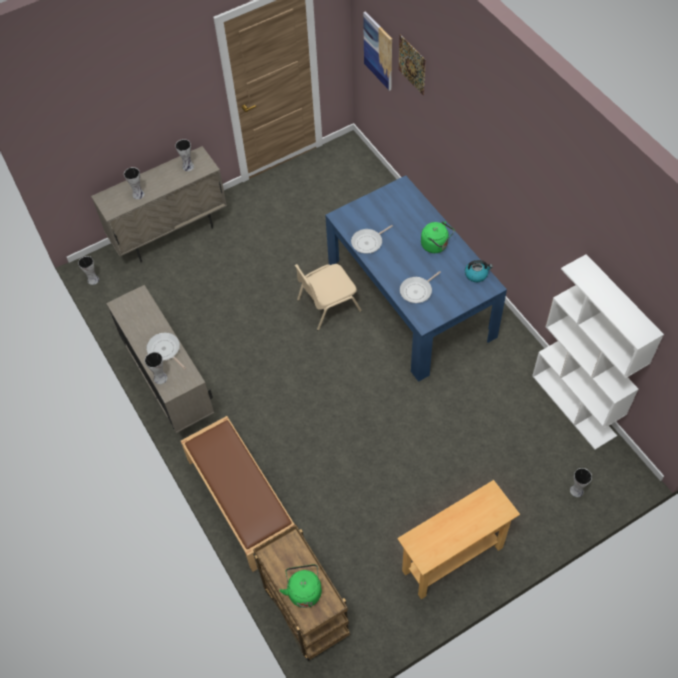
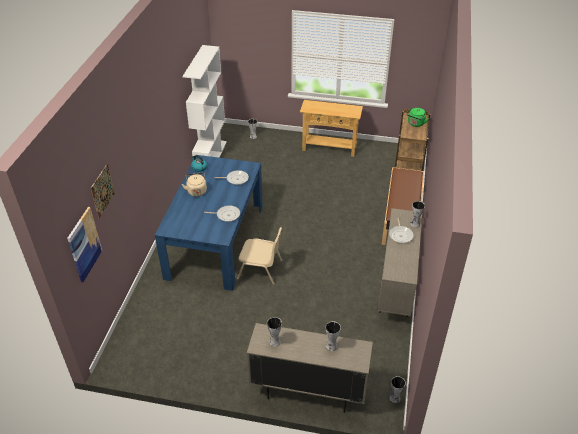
camera: 140 degrees left, 15 degrees down
(436, 245) = (196, 191): green kettle -> beige kettle

